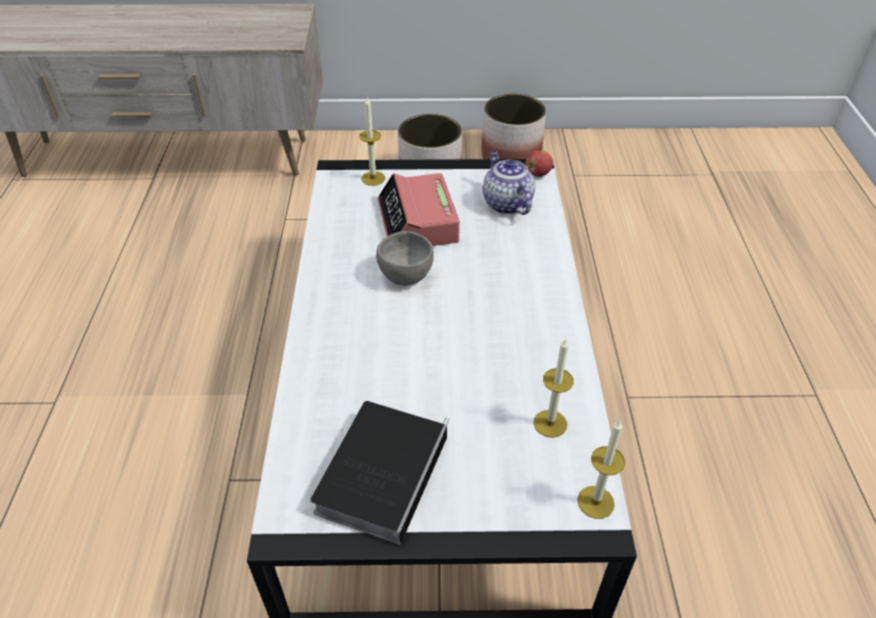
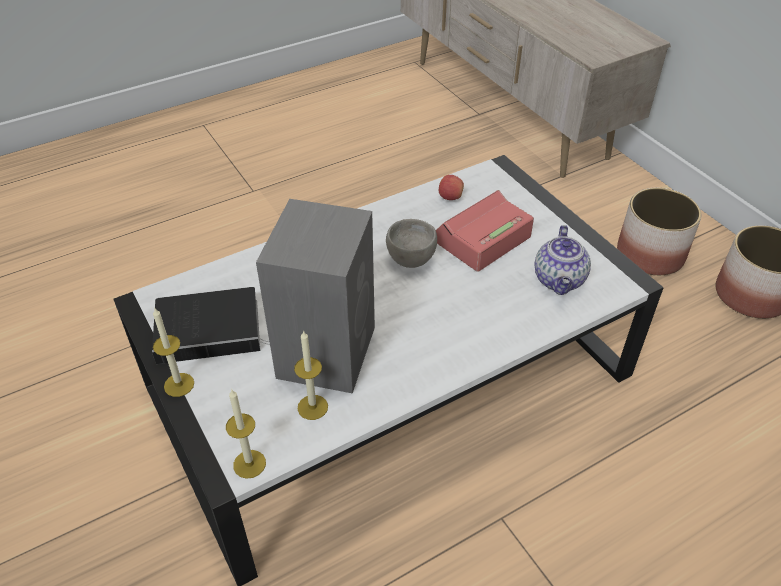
camera: 60 degrees right, 0 degrees up
(373, 178) = (511, 191): candle -> candle (179, 384)
(482, 383) = (327, 350): none -> grey speaker
(506, 203) = (559, 281): teapot -> teapot turned 150 degrees clockwise
(538, 174) = (626, 285): apple -> apple (450, 197)

